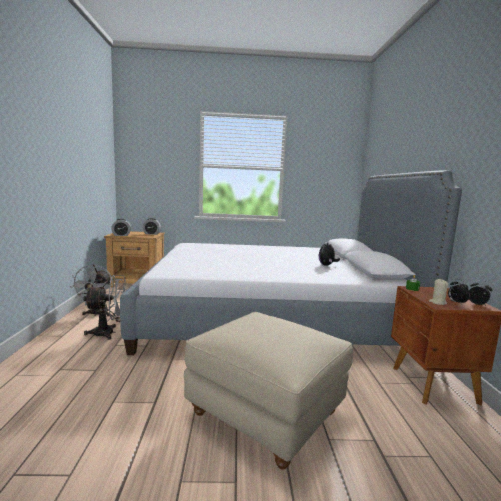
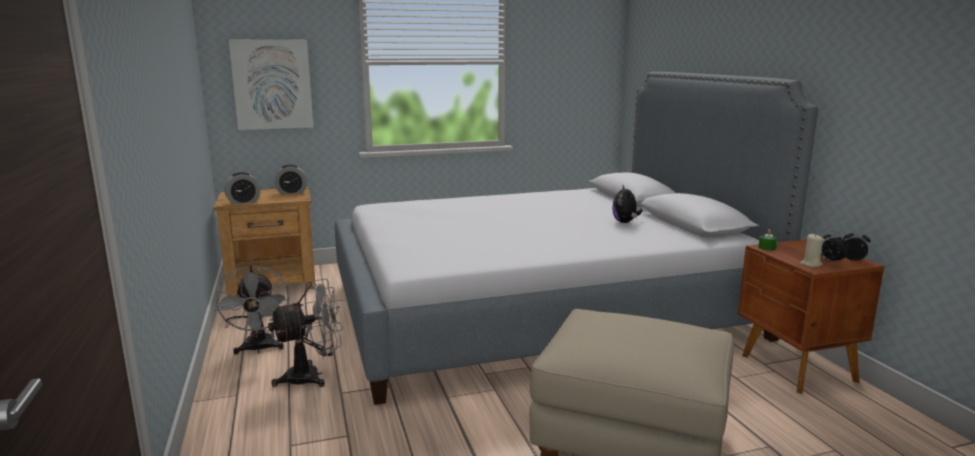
camera: 15 degrees left, 5 degrees up
(150, 175) = (272, 84): none -> picture

